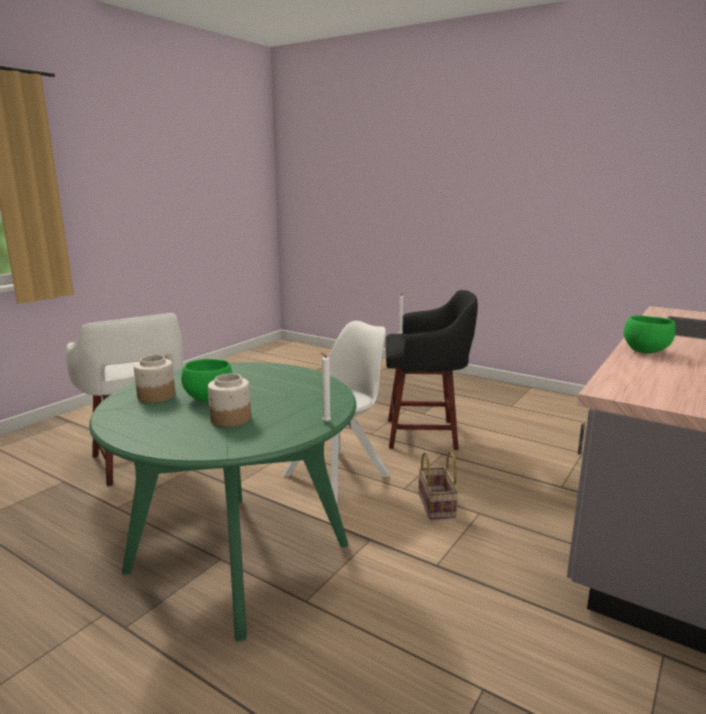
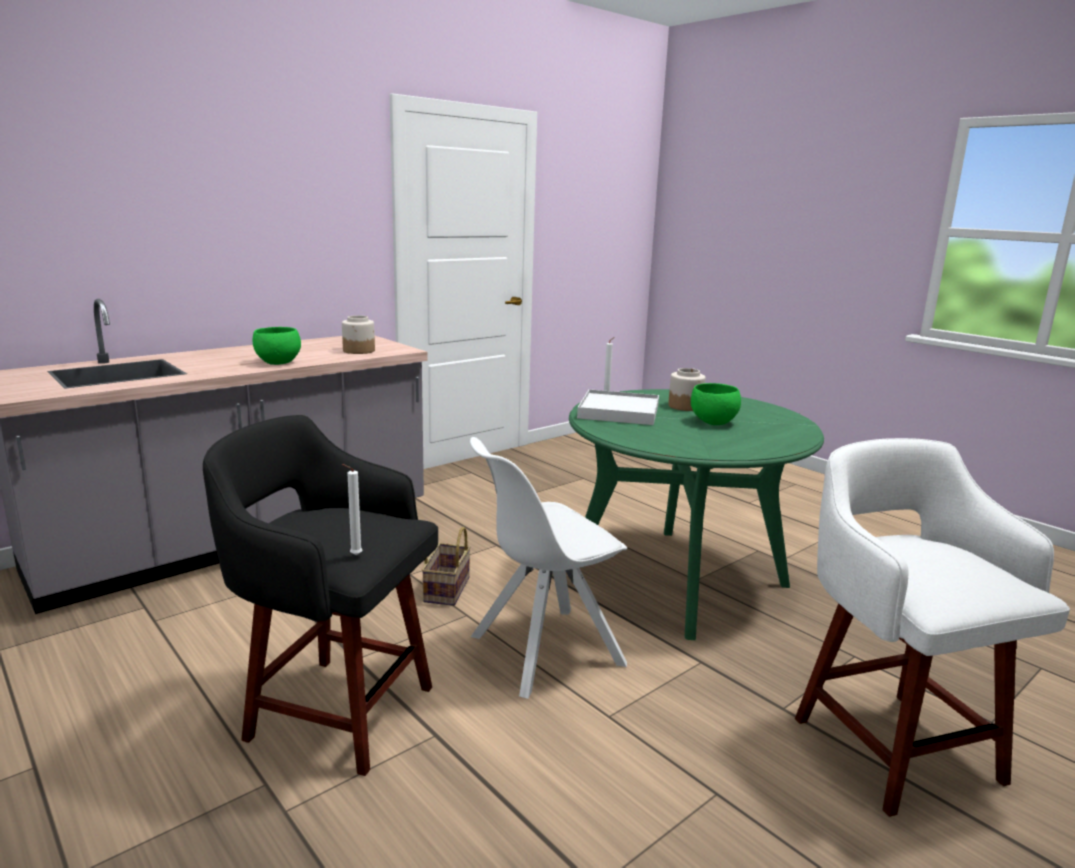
camera: 165 degrees left, 0 degrees up
(156, 396) = (769, 429): jar -> jar (359, 351)
(304, 399) = (619, 411): none -> white tray

